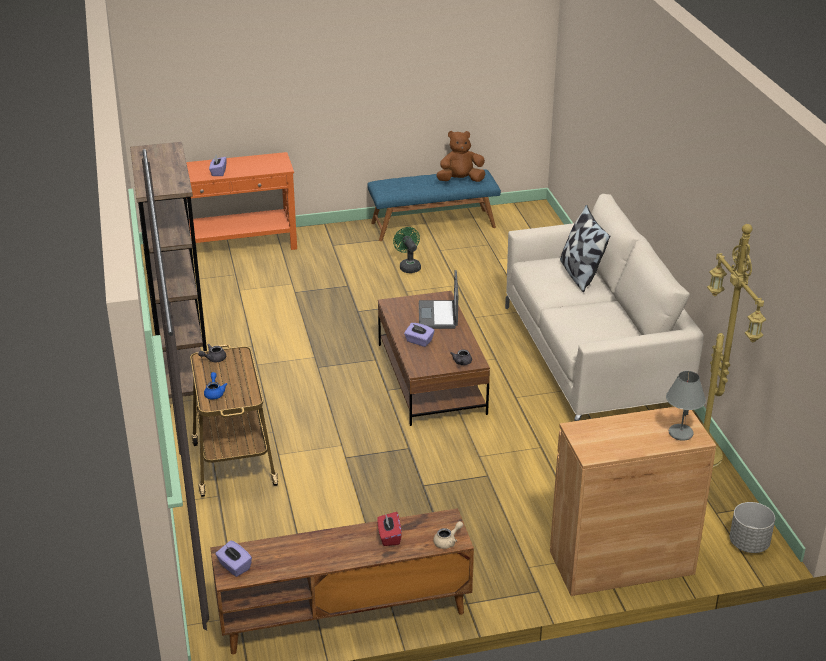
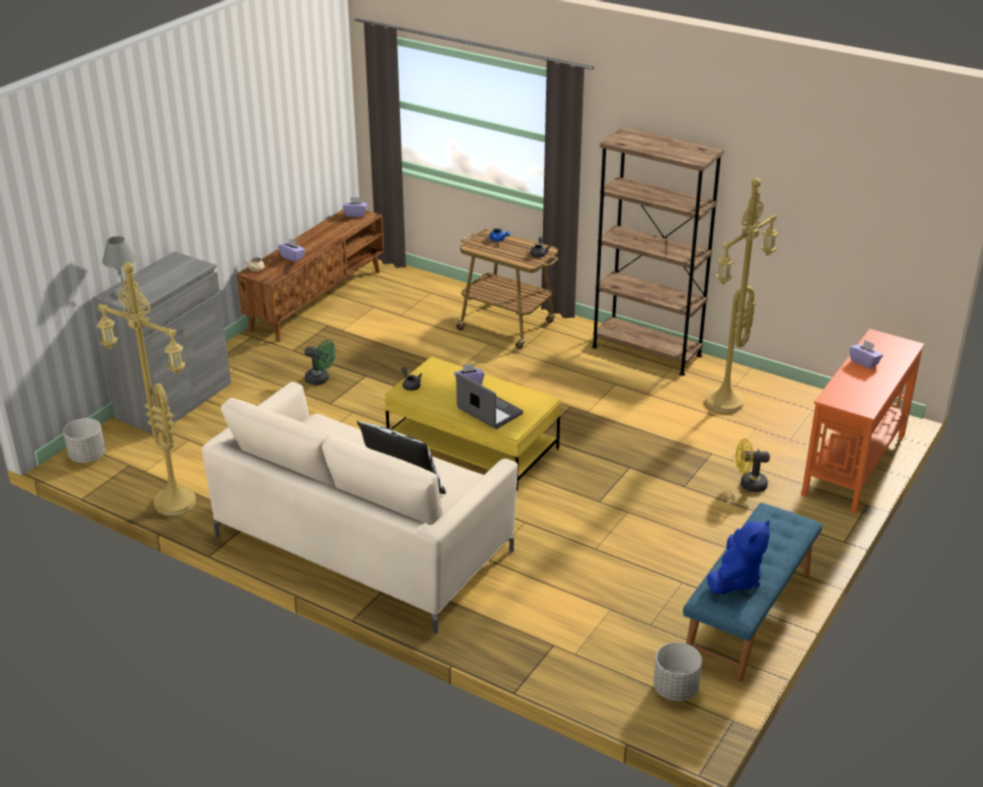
camera: 135 degrees right, 0 degrees up
(221, 311) = (725, 404): none -> yellow floor lamp
(311, 267) = (748, 484): none -> yellow fan
(389, 537) = (292, 257): red tissue box -> purple tissue box
(408, 266) = (674, 541): green fan -> green fan (321, 380)
(431, 378) = (472, 446): brown coffee table -> yellow coffee table
(460, 180) = (735, 580): brown plush toy -> blue plush toy
(520, 221) = (675, 689): none -> grey planter
(621, 562) = (174, 400): brown cabinet -> grey cabinet

